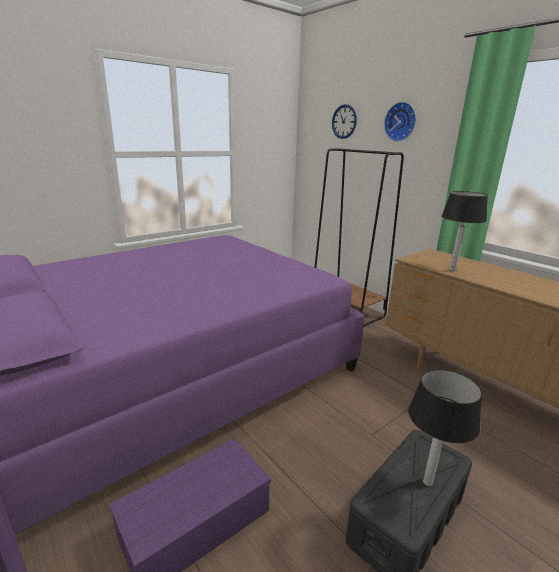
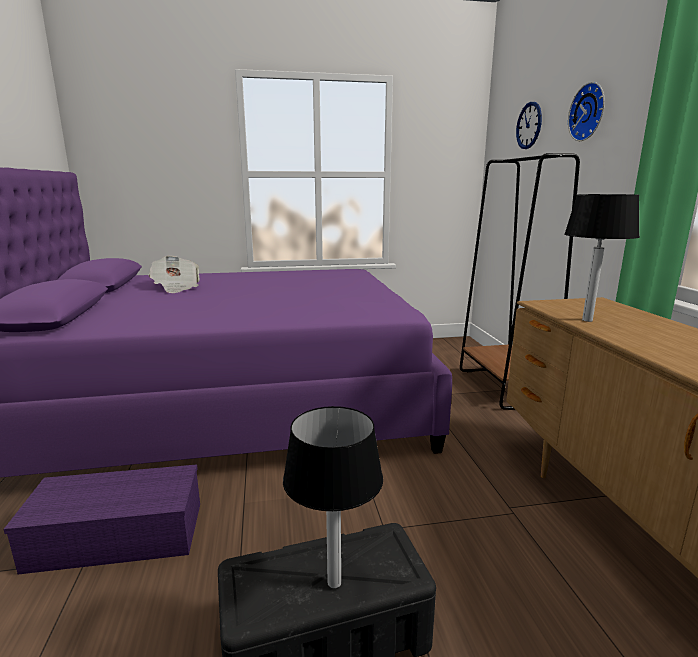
camera: 30 degrees right, 5 degrees down
(98, 279) = (176, 288): none -> newspaper

